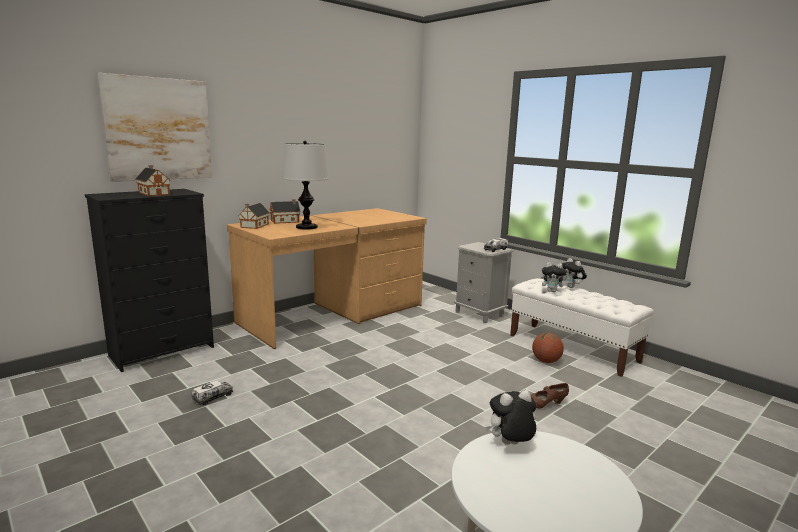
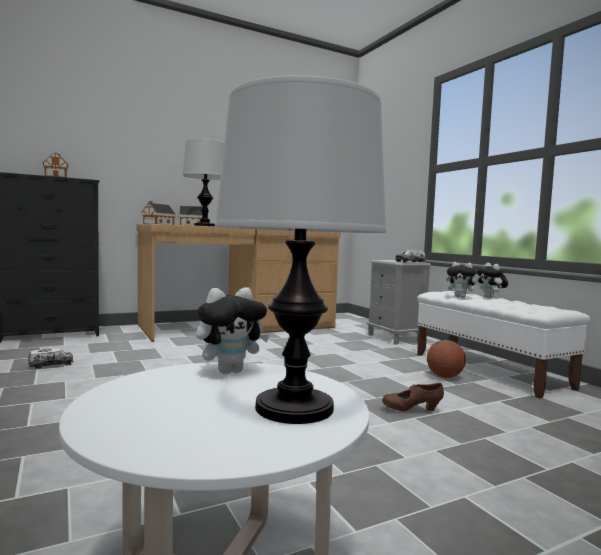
camera: 15 degrees right, 10 degrees down
(159, 129) = (77, 128): picture -> none
(510, 445) = (230, 371): plush toy -> plush toy turned 150 degrees clockwise
(586, 480) = (293, 408): none -> table lamp

